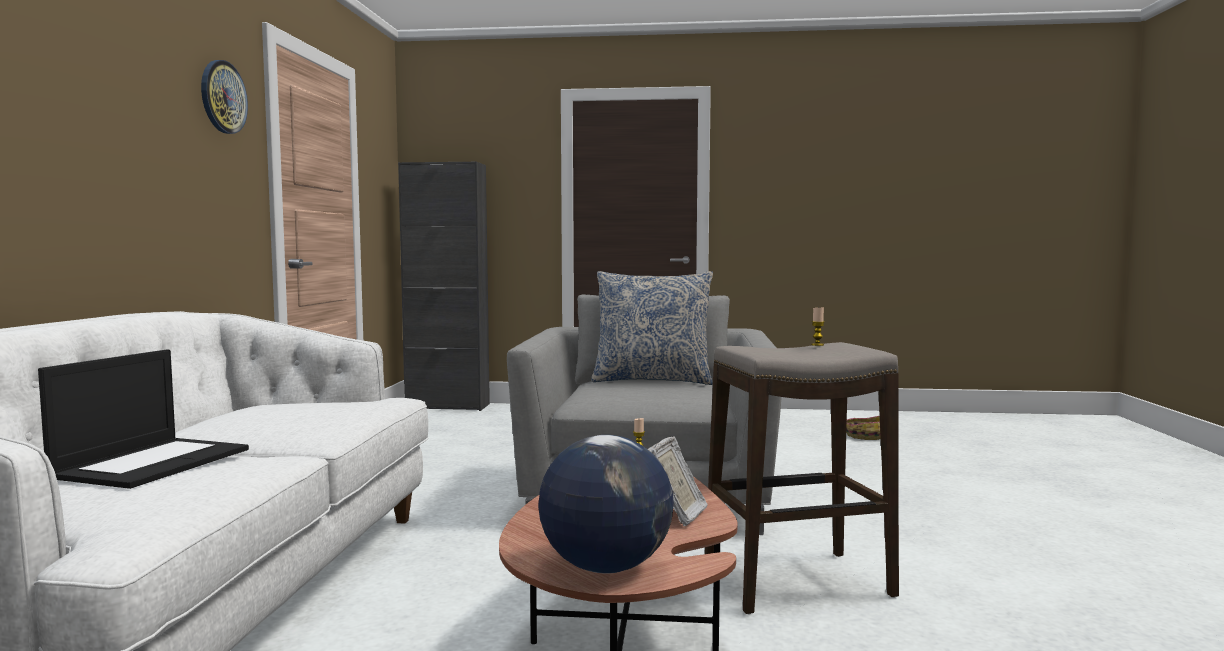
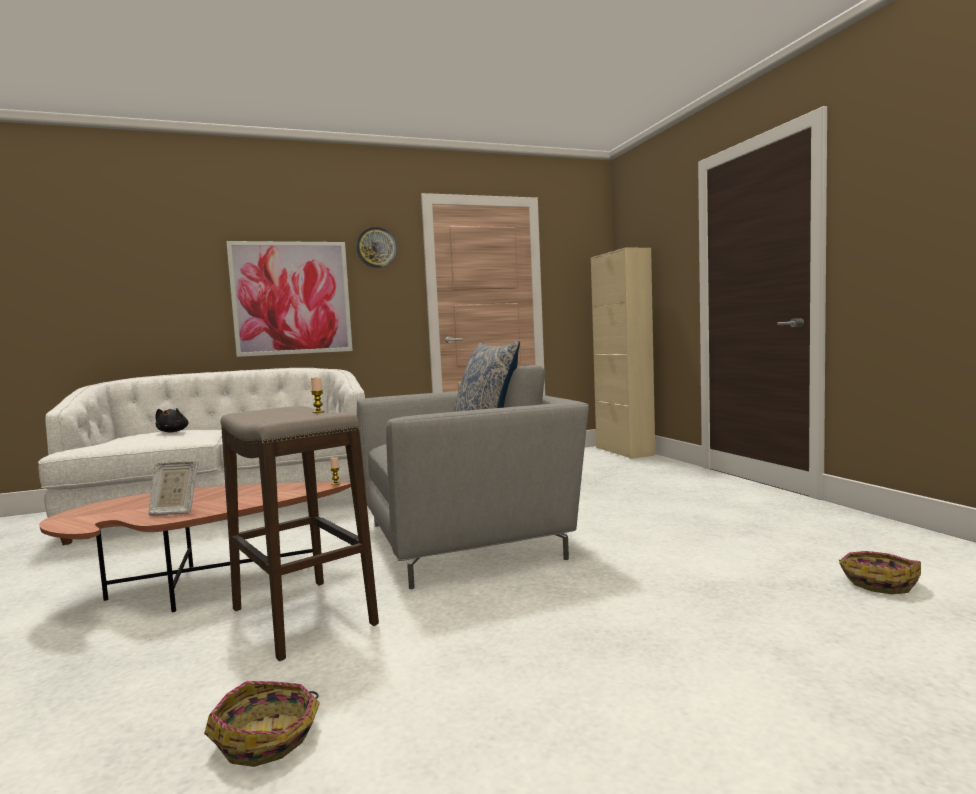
camera: 65 degrees right, 0 degrees up
(121, 169) = (291, 298): none -> picture
(153, 462) = (173, 432): laptop -> black plush toy
(447, 406) = (624, 451): black cabinet -> beige cabinet
(606, 567) = (83, 514): globe -> none
(1027, 607) = (268, 737): none -> basket

